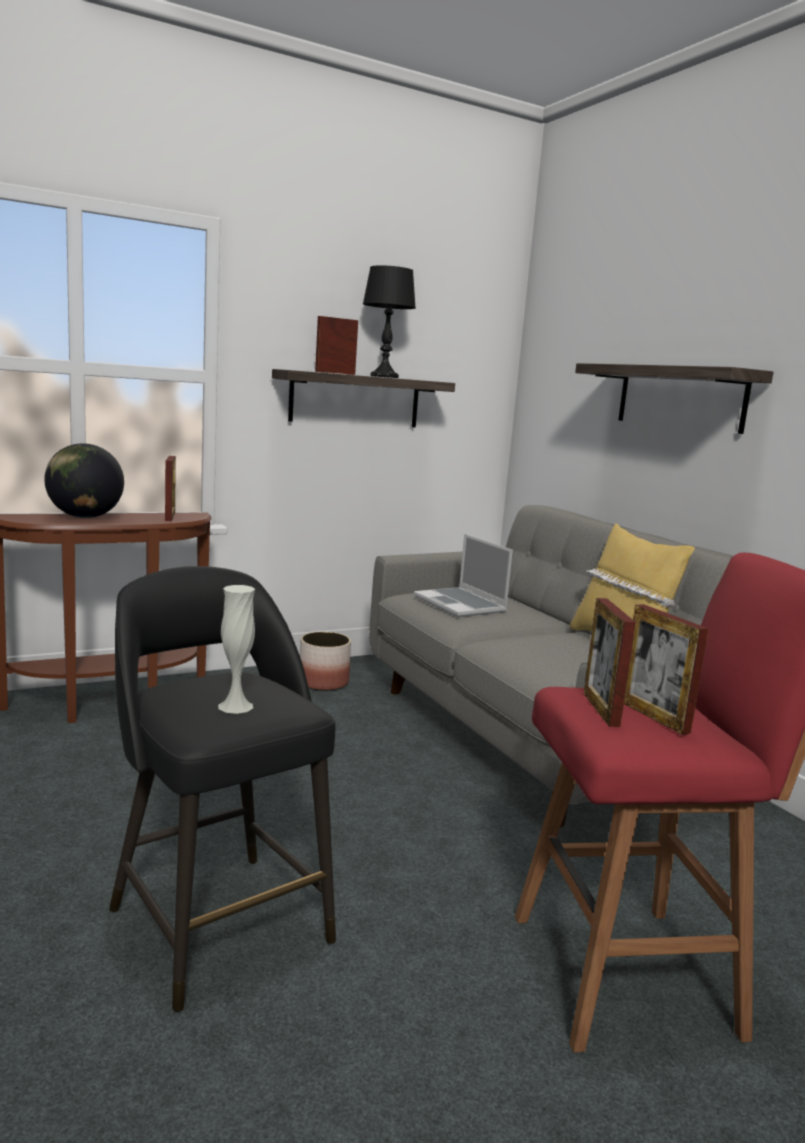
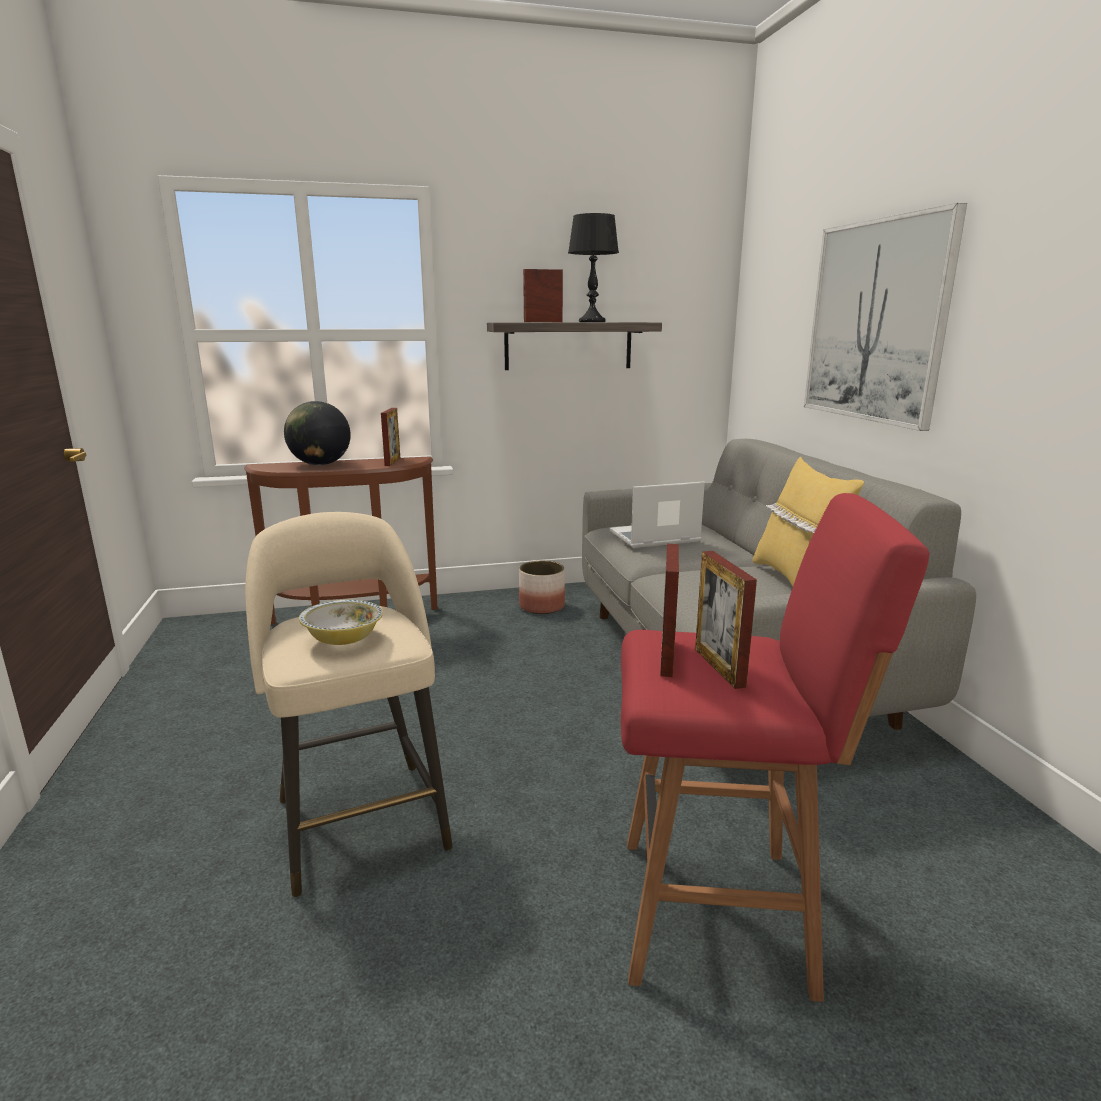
camera: 15 degrees right, 5 degrees up
(217, 921) = (361, 819): black stool -> beige stool
(235, 706) = (343, 639): white vase -> bowl
(461, 604) = (653, 537): laptop -> laptop turned 90 degrees clockwise
(680, 397) = (876, 321): shelf -> picture

